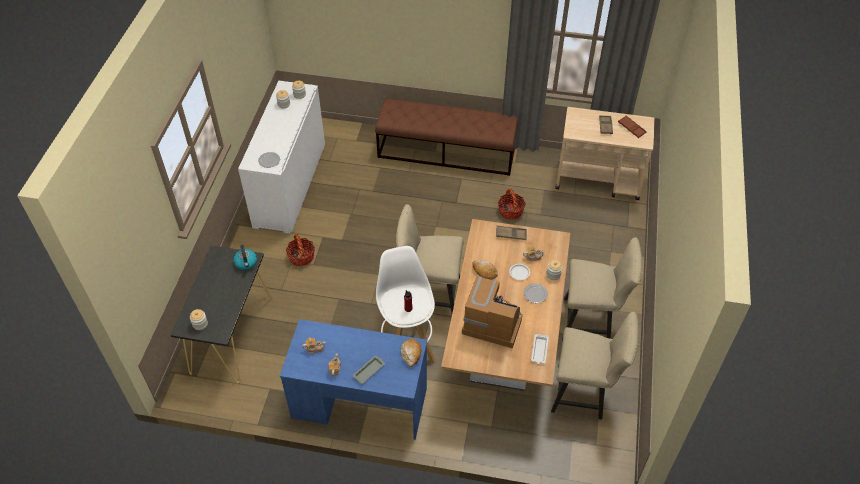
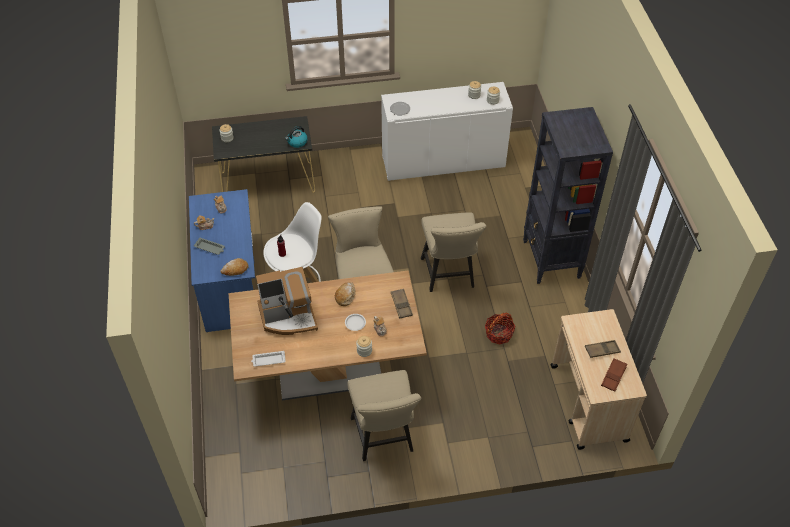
camera: 70 degrees right, 0 degrees up
(301, 257) = (365, 197): basket -> none
(447, 152) = (551, 260): brown bench -> black bookcase
(492, 322) = (288, 316): coffee machine -> coffee machine turned 75 degrees clockwise
(535, 294) = (334, 342): plate -> none
(584, 394) = (295, 451): beige chair -> beige chair (449, 276)

